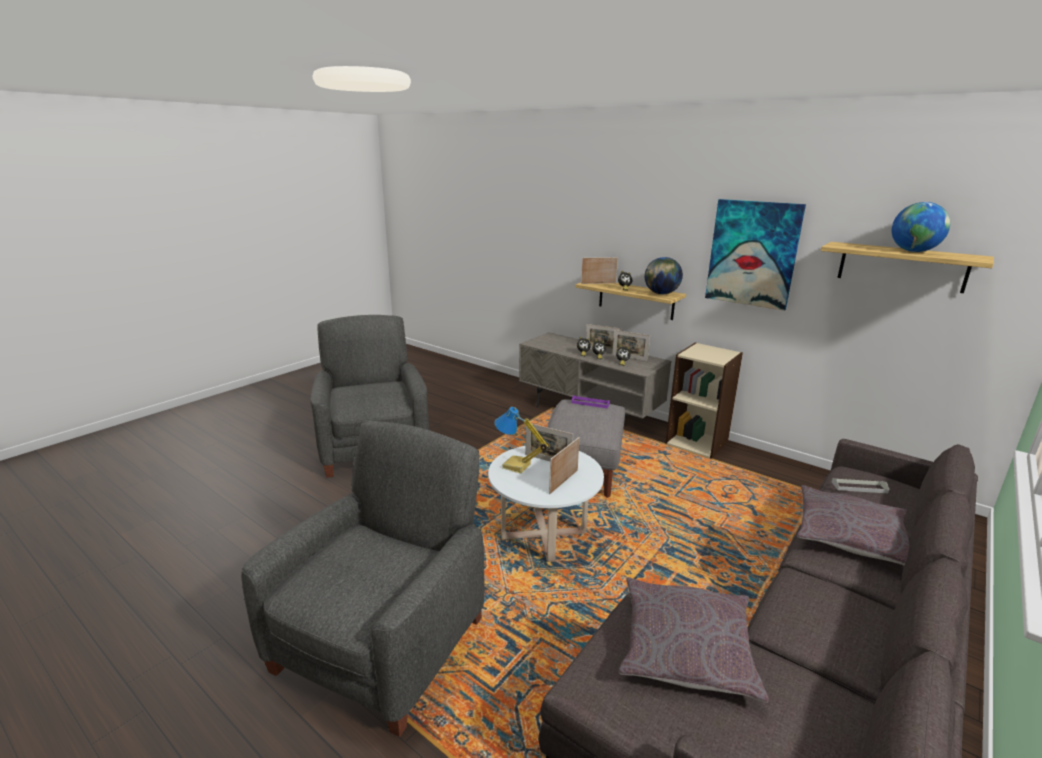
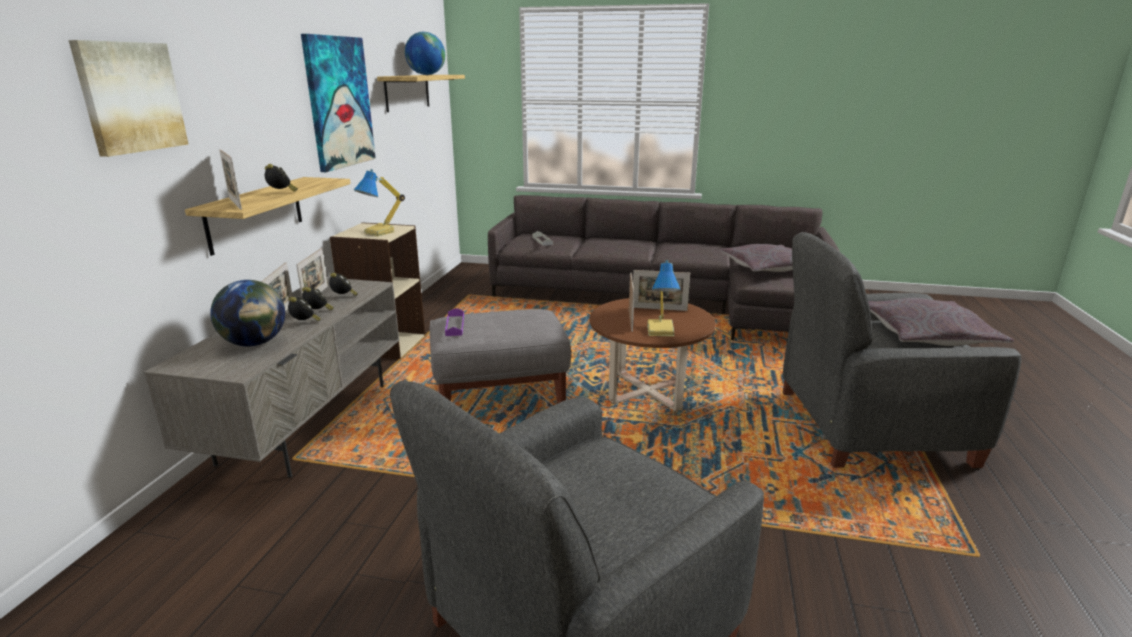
camera: 115 degrees left, 0 degrees up
(543, 535) = (647, 392): white coffee table -> brown coffee table
(582, 223) = (130, 97): none -> picture
(661, 294) = (310, 182): globe -> globe (255, 343)
(702, 354) = (380, 232): none -> table lamp
(850, 535) = (608, 243): grey pillow -> grey pillow (926, 335)

